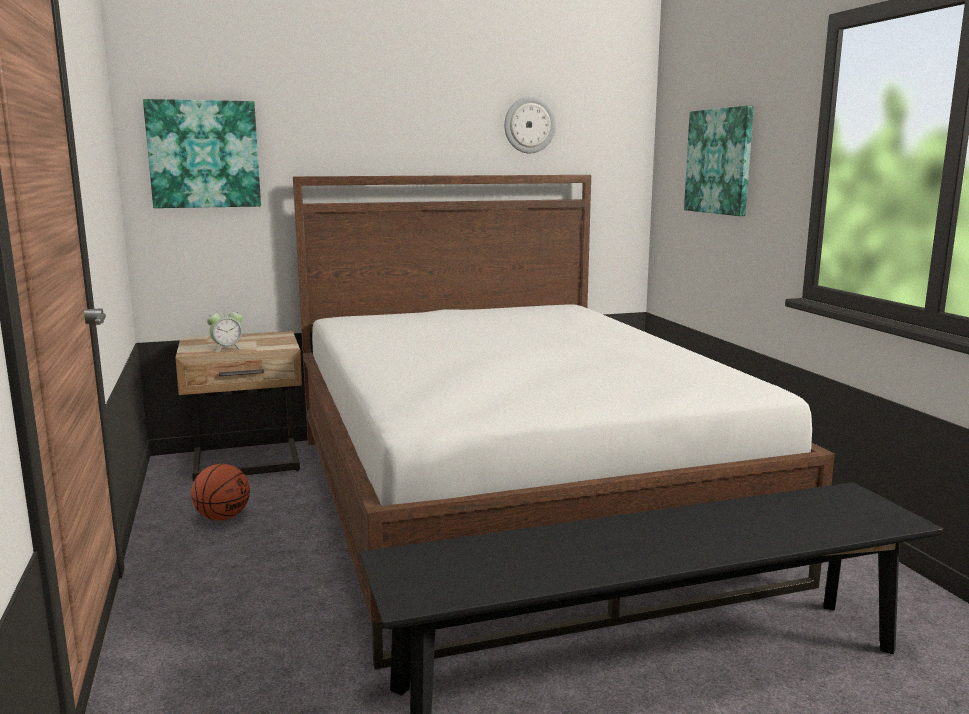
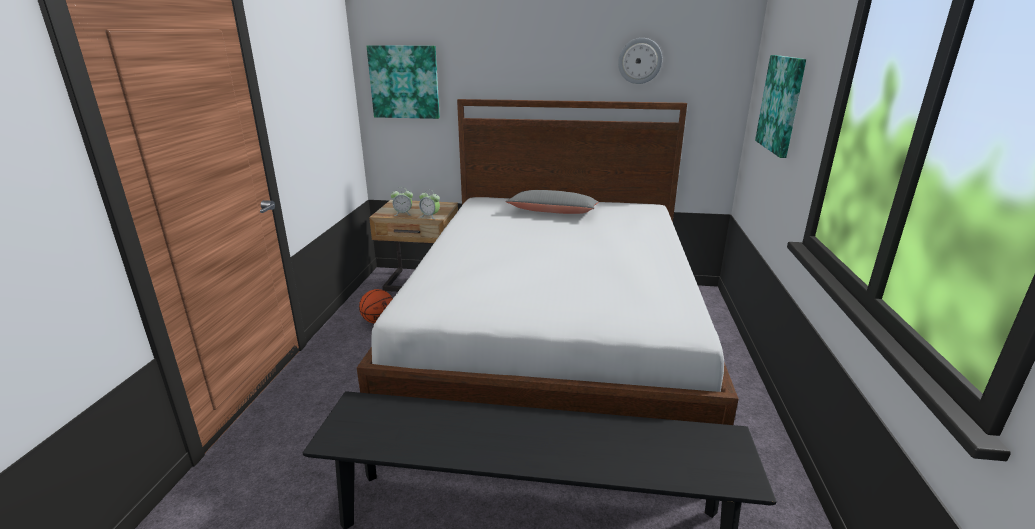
camera: 25 degrees right, 10 degrees up
(274, 347) = (430, 216): none -> alarm clock
(457, 320) = (552, 212): none -> grey pillow

